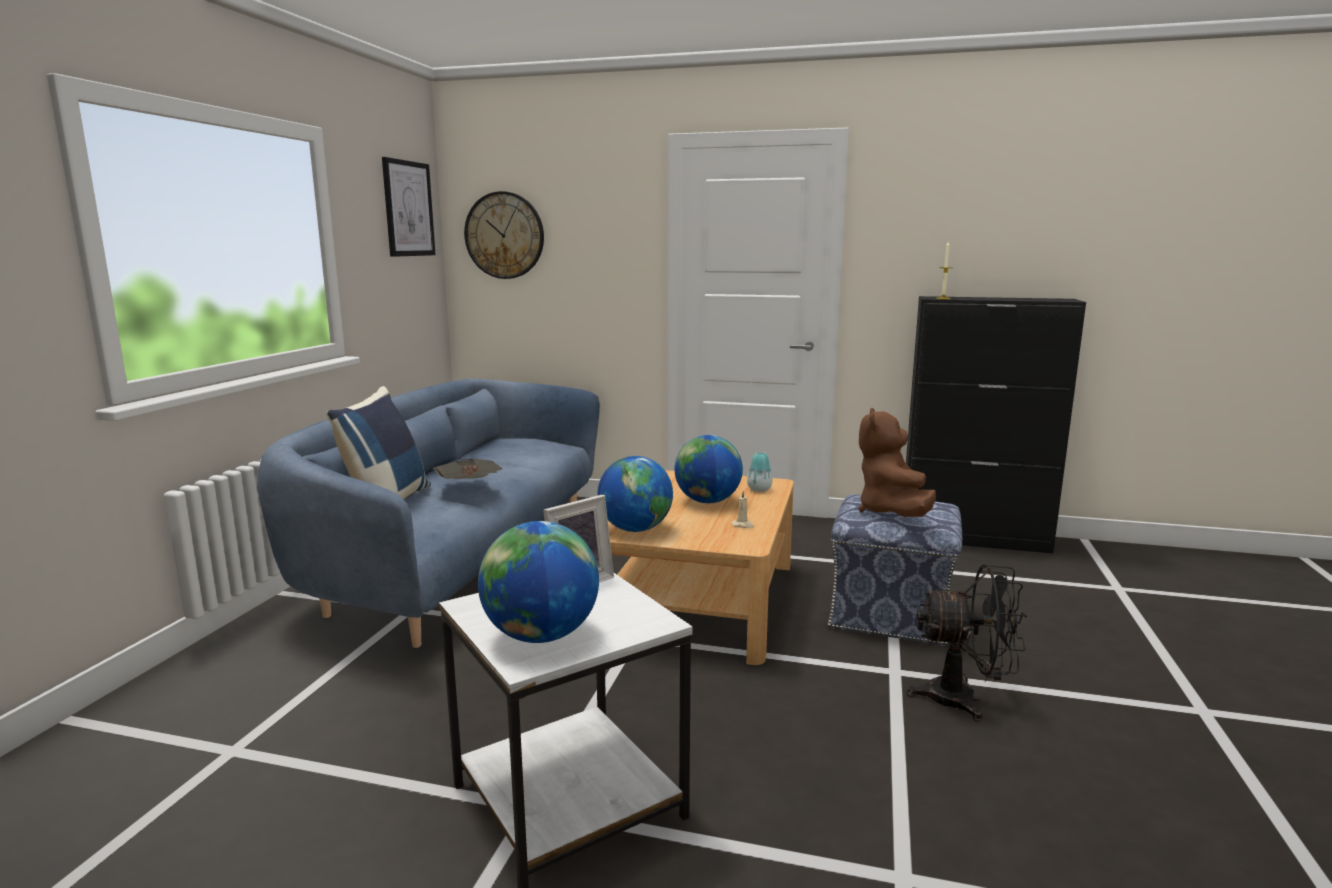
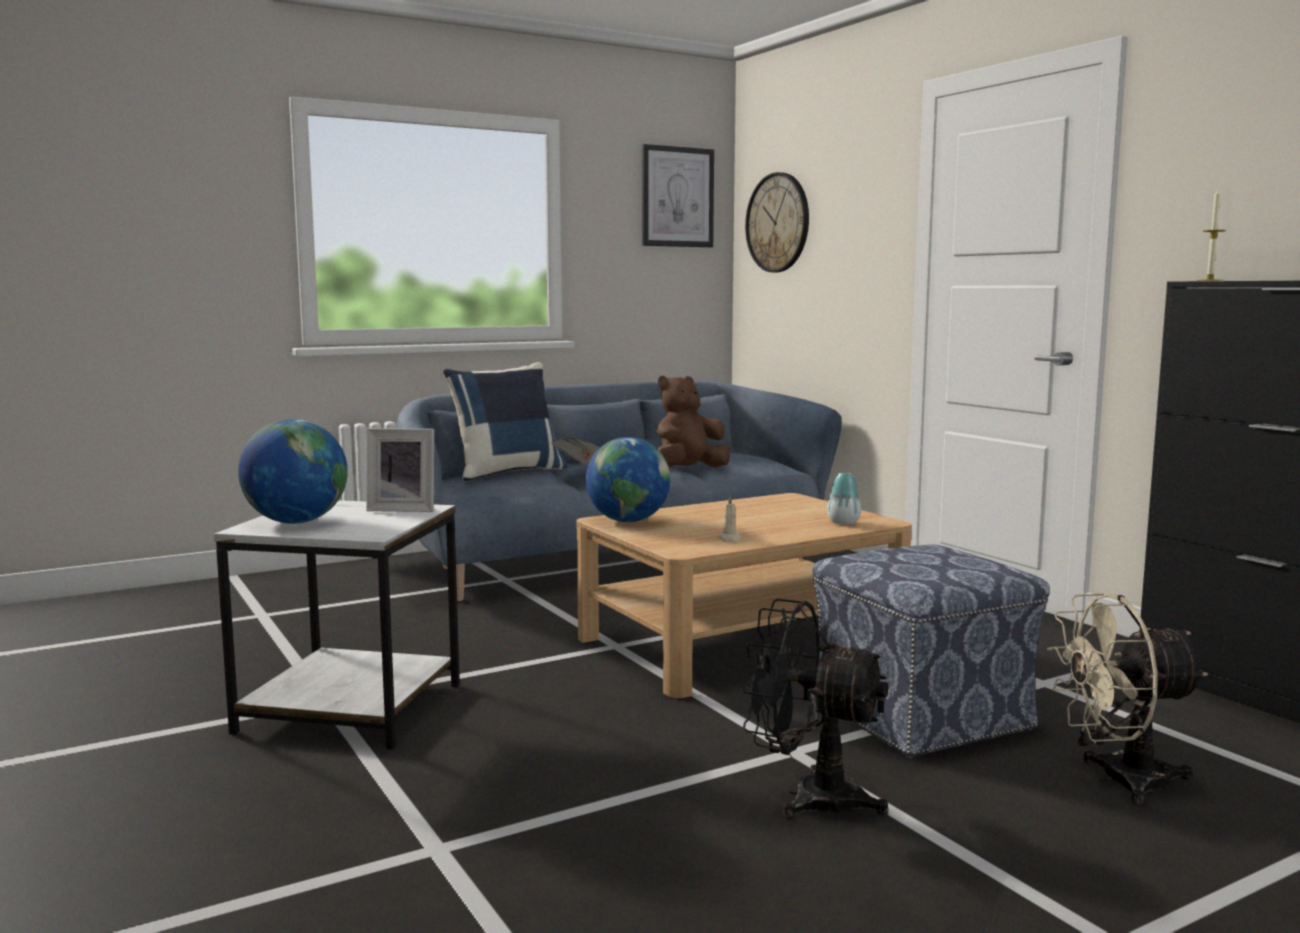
camera: 45 degrees right, 5 degrees down
(707, 501) = (757, 519): globe -> none
(891, 512) = (909, 560): brown plush toy -> brown plush toy (688, 470)
(964, 699) = (809, 797): black fan -> black fan turned 150 degrees clockwise
(1028, 615) = (1118, 780): none -> beige fan

